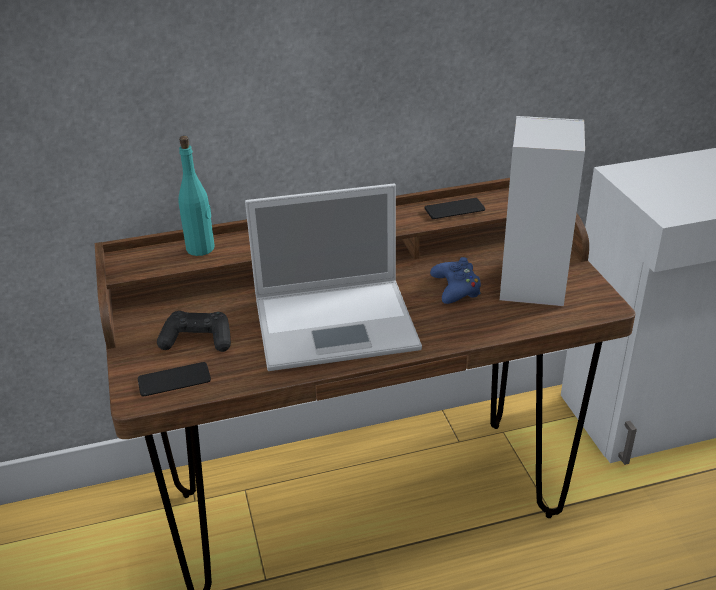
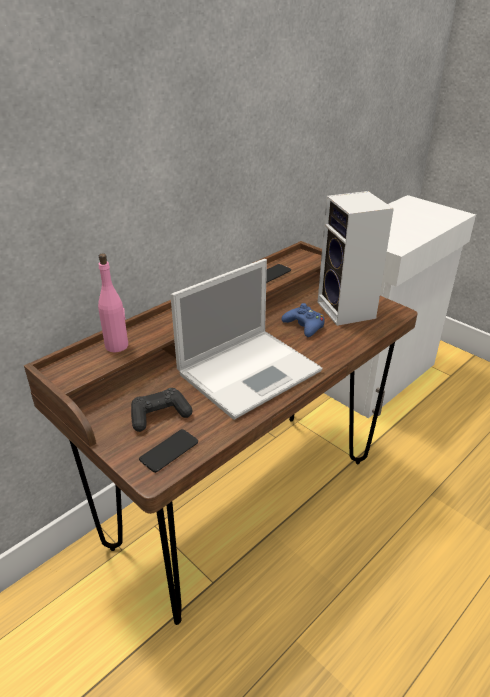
camera: 30 degrees left, 0 degrees up
(201, 248) = (117, 346): turquoise bottle -> pink bottle

